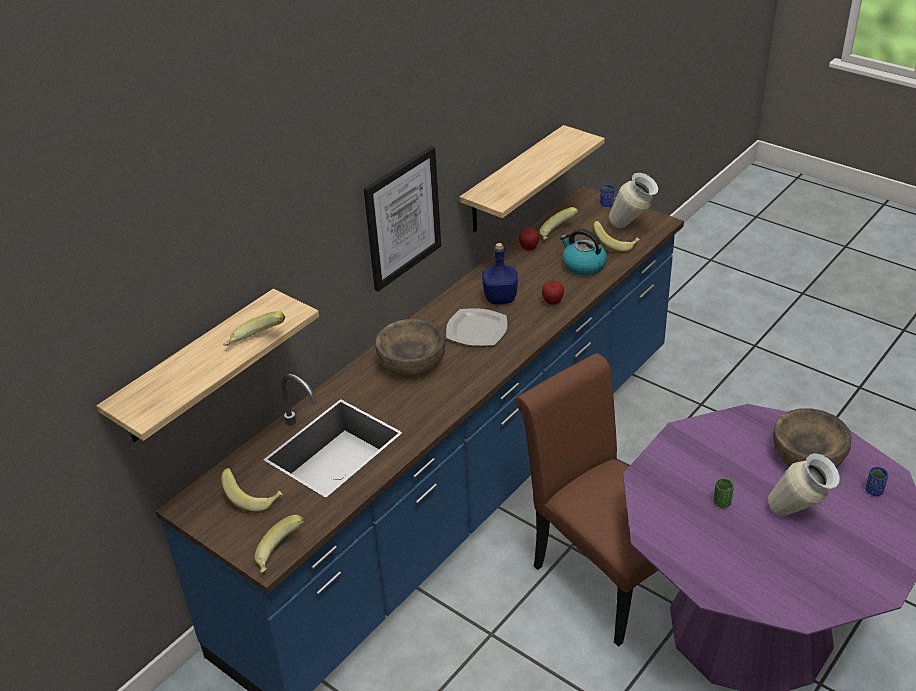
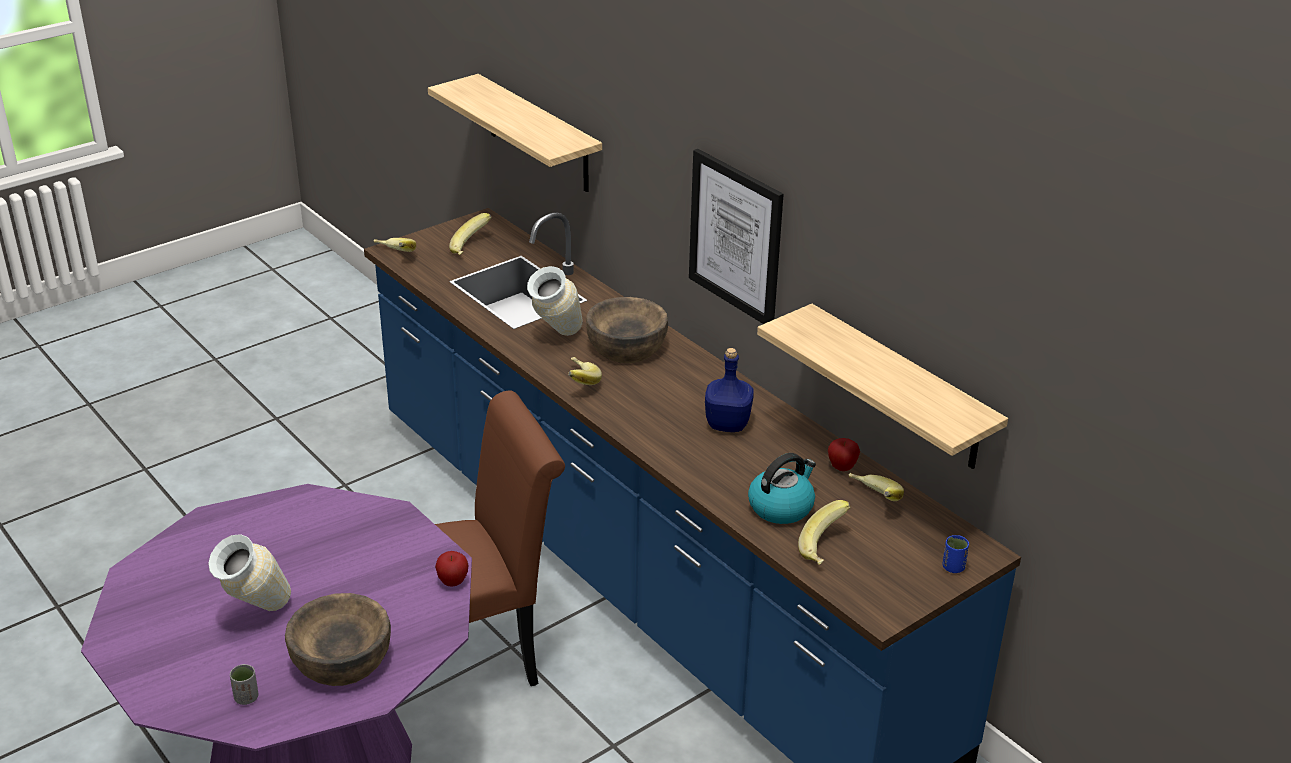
camera: 100 degrees right, 5 degrees down
(256, 343) = (515, 130): banana -> banana (578, 383)
(476, 329) = (669, 397): plate -> none
(552, 302) = (701, 463): apple -> apple (453, 582)
(632, 228) = (872, 577): vase -> vase (555, 339)
(722, 502) = (317, 562): green cup -> none
(874, 491) = (246, 698): blue cup -> grey cup

